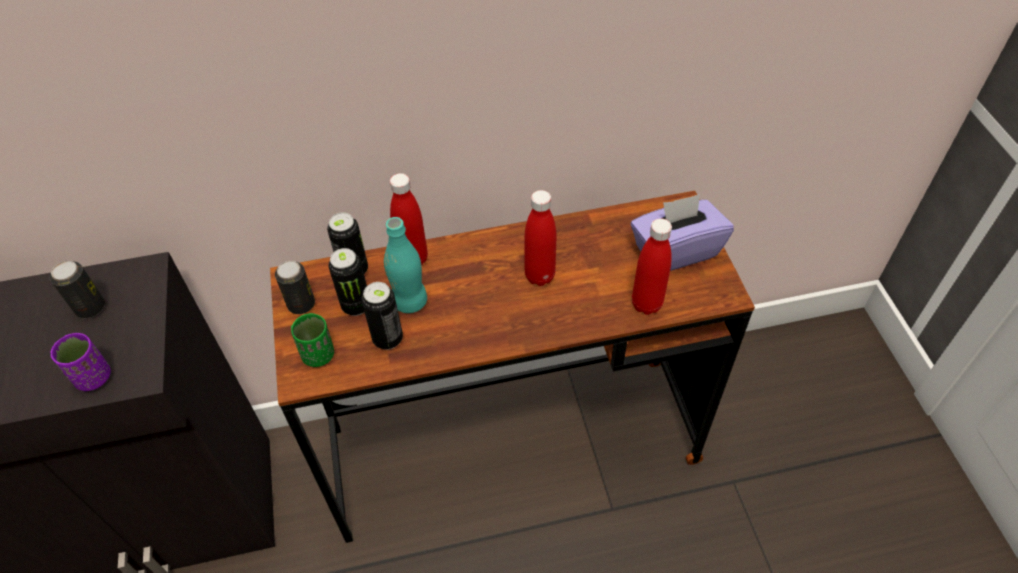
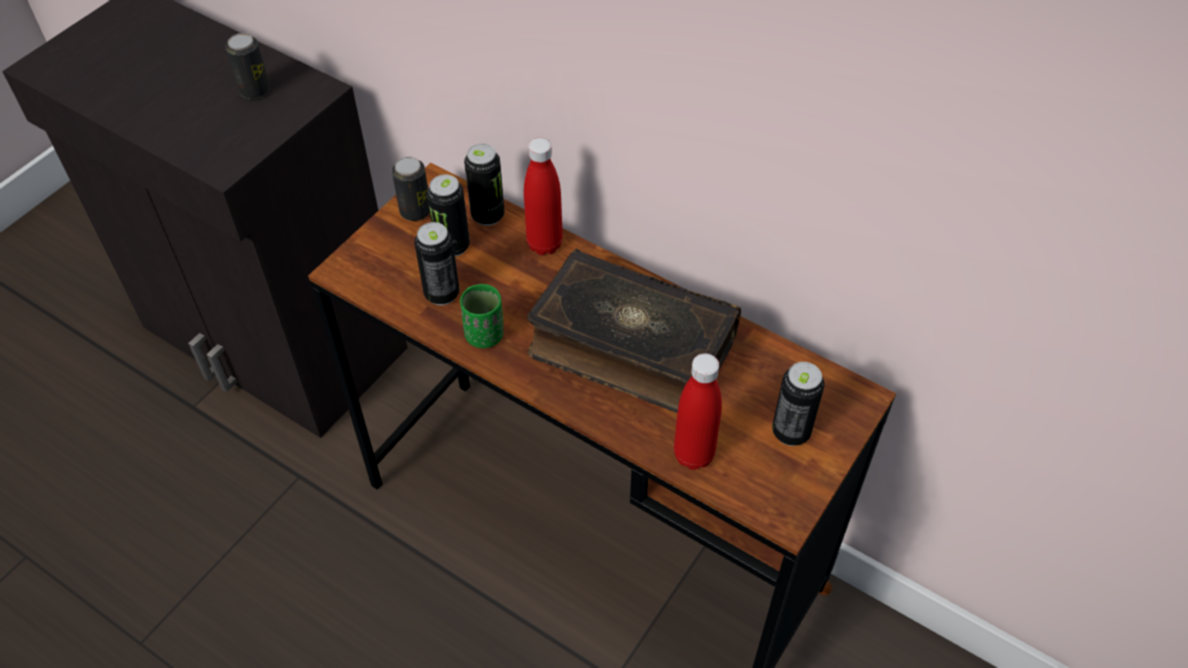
camera: 45 degrees right, 0 degrees up
(93, 377) = (197, 145): purple cup -> none
(318, 355) = (378, 262): green cup -> green cup (484, 335)
(410, 301) = (496, 278): turquoise bottle -> none
(539, 276) = (631, 347): red bottle -> book
(675, 250) = (791, 432): purple tissue box -> can

